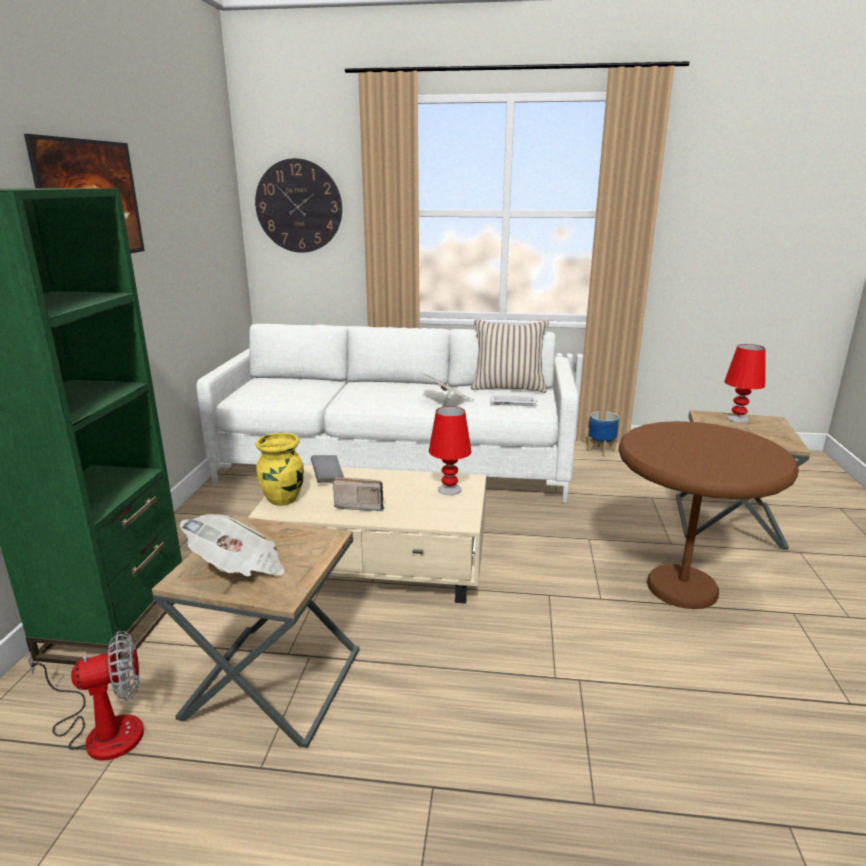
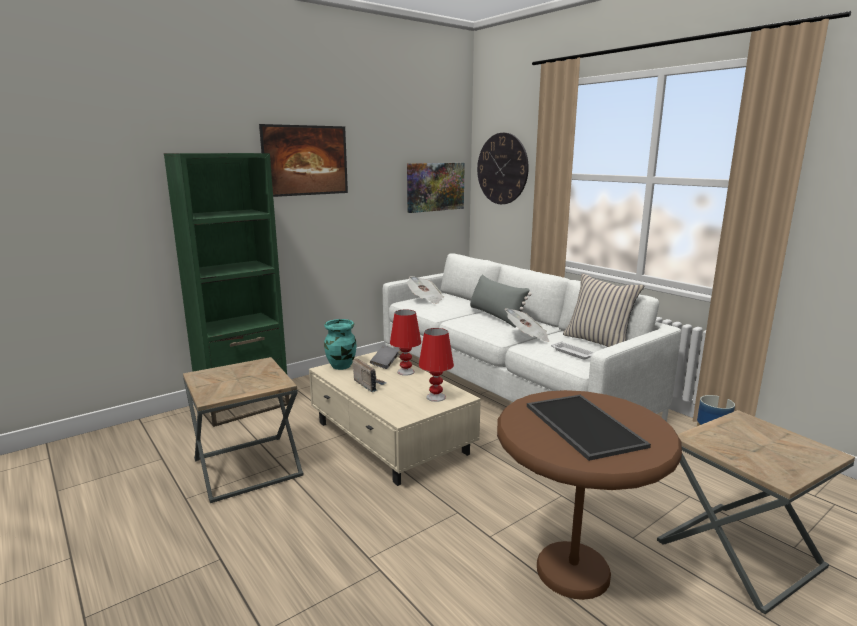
camera: 45 degrees right, 5 degrees down
(102, 730) = (171, 447): fan -> none
(217, 234) = (435, 187): none -> picture
(238, 568) = (221, 379): newspaper -> newspaper (425, 300)
(283, 499) = (341, 366): yellow vase -> turquoise vase
(375, 388) = (496, 316): none -> grey pillow
(704, 449) = (581, 425): none -> tray
(738, 419) = (776, 436): red table lamp -> red table lamp (405, 372)

